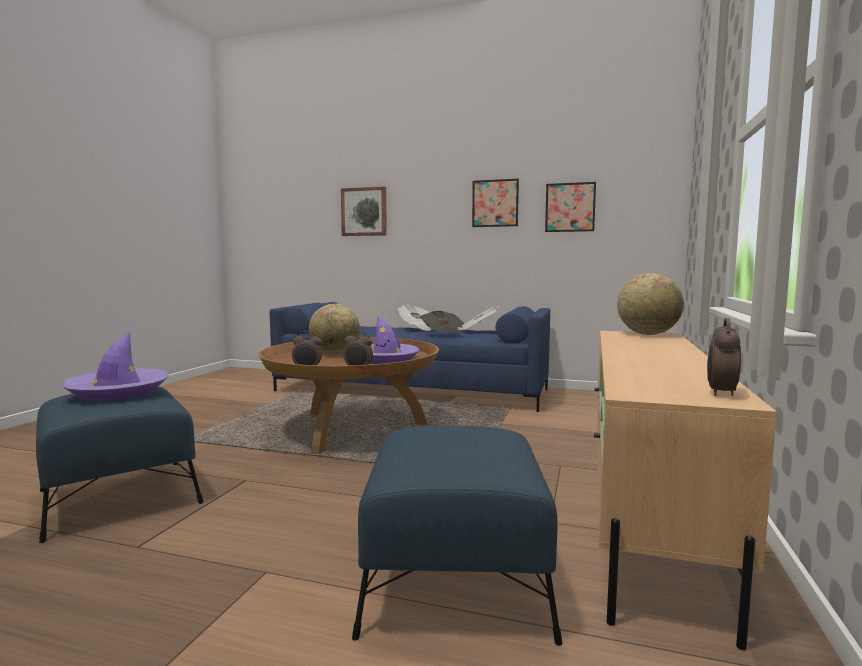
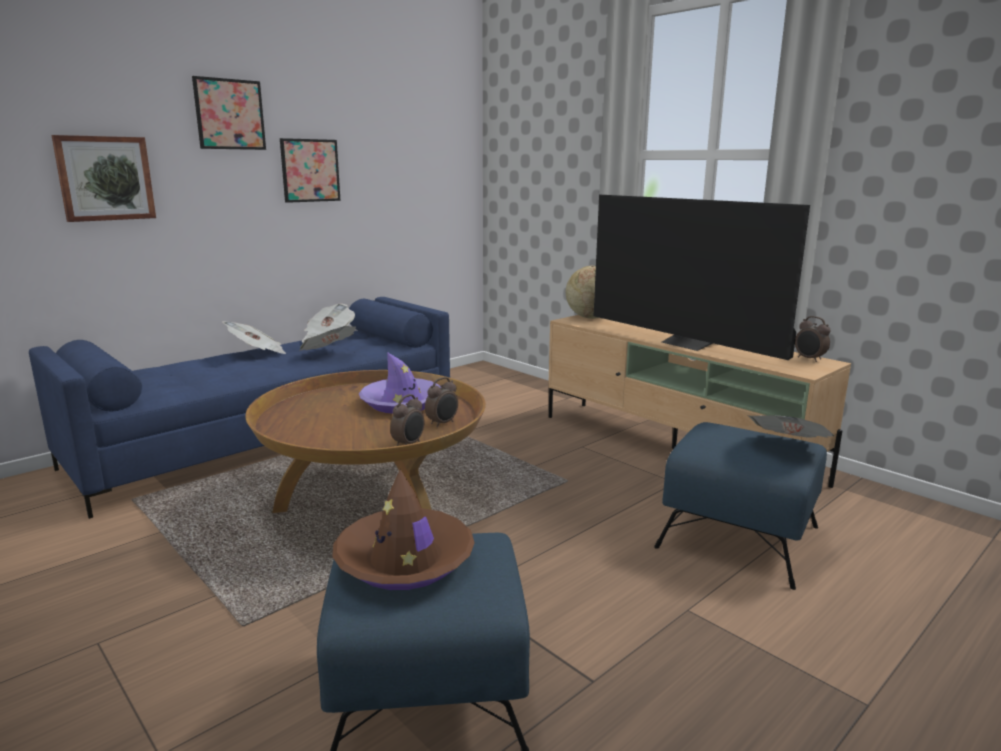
camera: 60 degrees left, 10 degrees up
(118, 392) = (405, 560): purple hat -> brown hat
(335, 353) = (318, 416): globe -> none
(466, 464) = (788, 447): none -> newspaper
(570, 207) = (390, 178): picture -> picture (230, 114)
(635, 357) = (688, 344): none -> television

